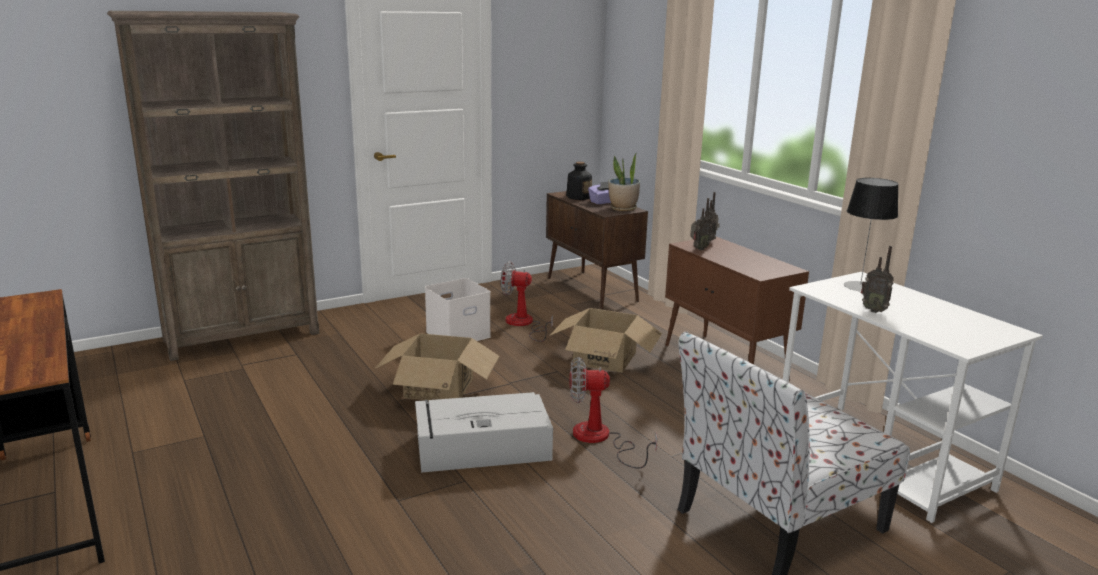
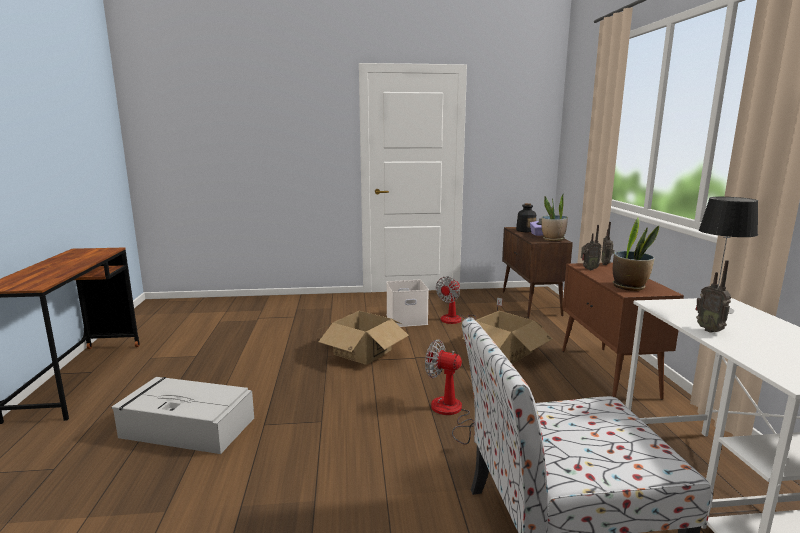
camera: 25 degrees right, 5 degrees down
(243, 336) = (275, 302): brown bookcase -> none
(480, 447) = (354, 399): grey storage box -> grey storage box (186, 427)
(523, 324) = (459, 319): fan -> fan turned 90 degrees counterclockwise
(755, 267) = (629, 287): none -> potted plant

